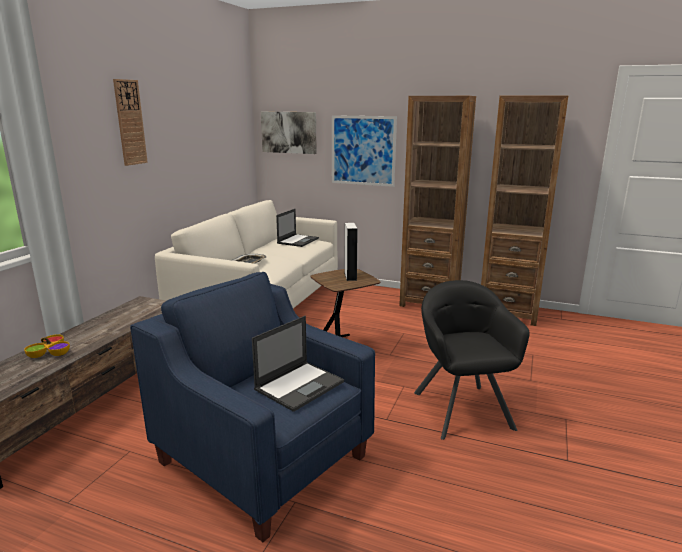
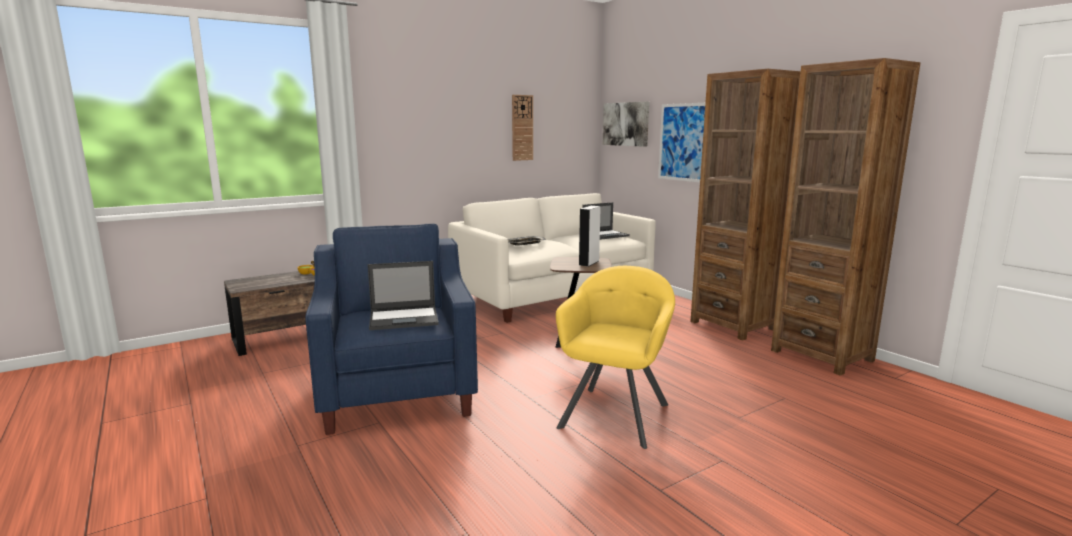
camera: 35 degrees right, 5 degrees down
(130, 122) = (440, 106): wall clock -> wall clock (522, 128)
(462, 409) = (615, 415): black armchair -> yellow armchair

